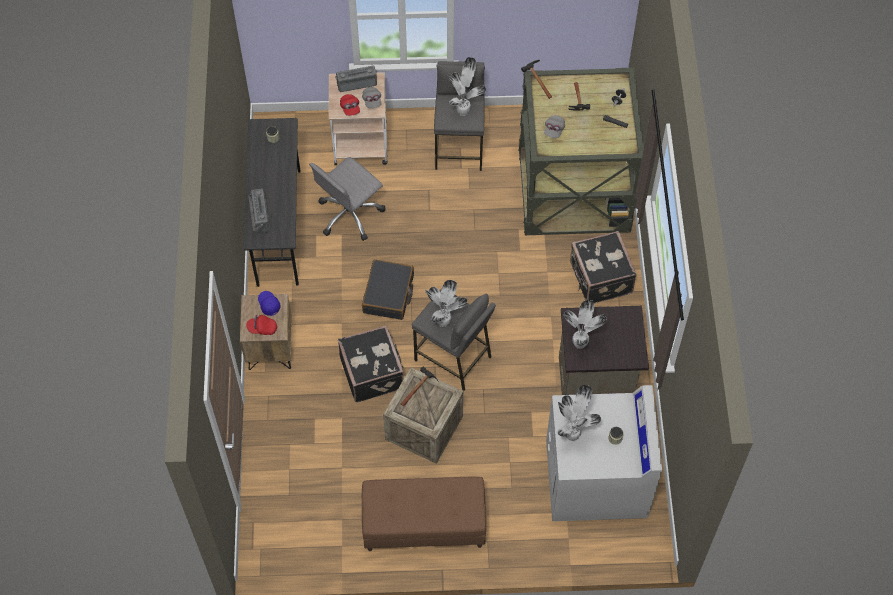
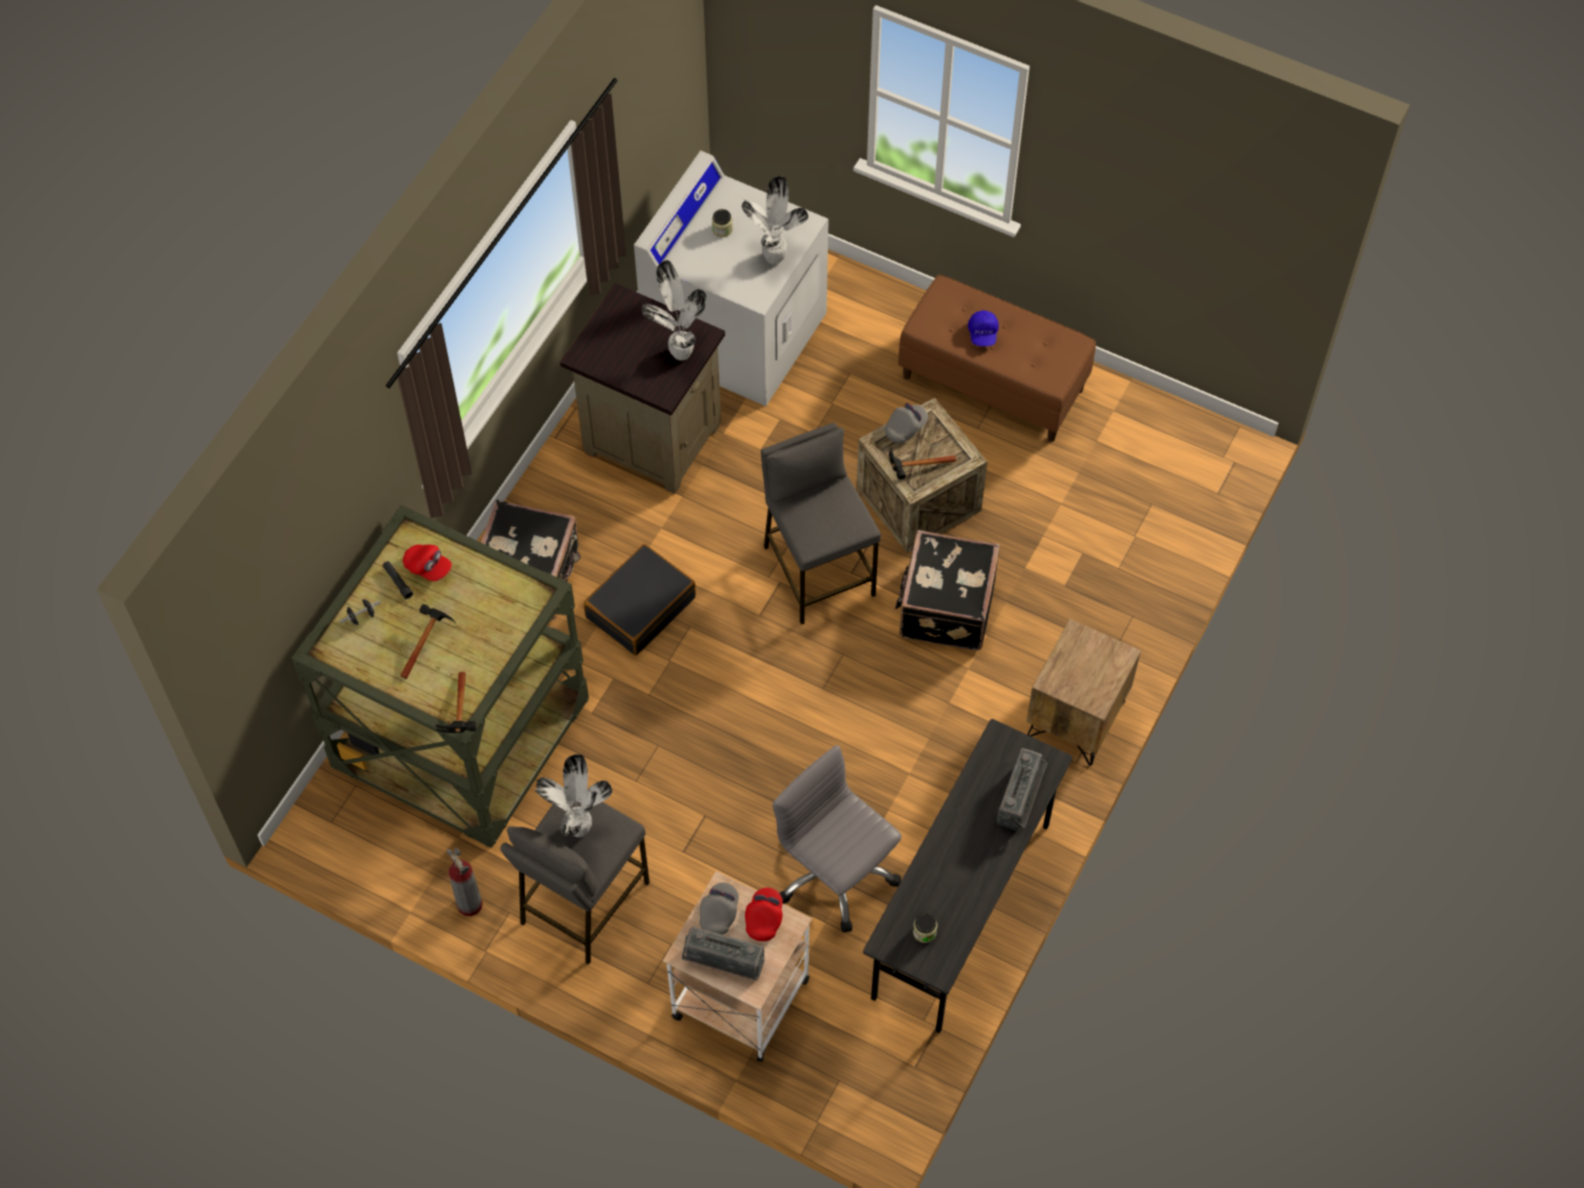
camera: 150 degrees left, 0 degrees up
(262, 328) = (1097, 652): red cap -> red cap (428, 567)
(269, 305) = (1069, 683): blue cap -> blue cap (983, 334)
(350, 214) = (835, 873): grey office chair -> grey office chair turned 120 degrees counterclockwise
(388, 294) = (853, 710): black suitcase -> black suitcase (640, 607)
(444, 323) = (835, 507): potted plant -> none
(510, 122) = (469, 904): none -> fire extinguisher
(554, 130) = (498, 618): grey cap -> grey cap (905, 428)

